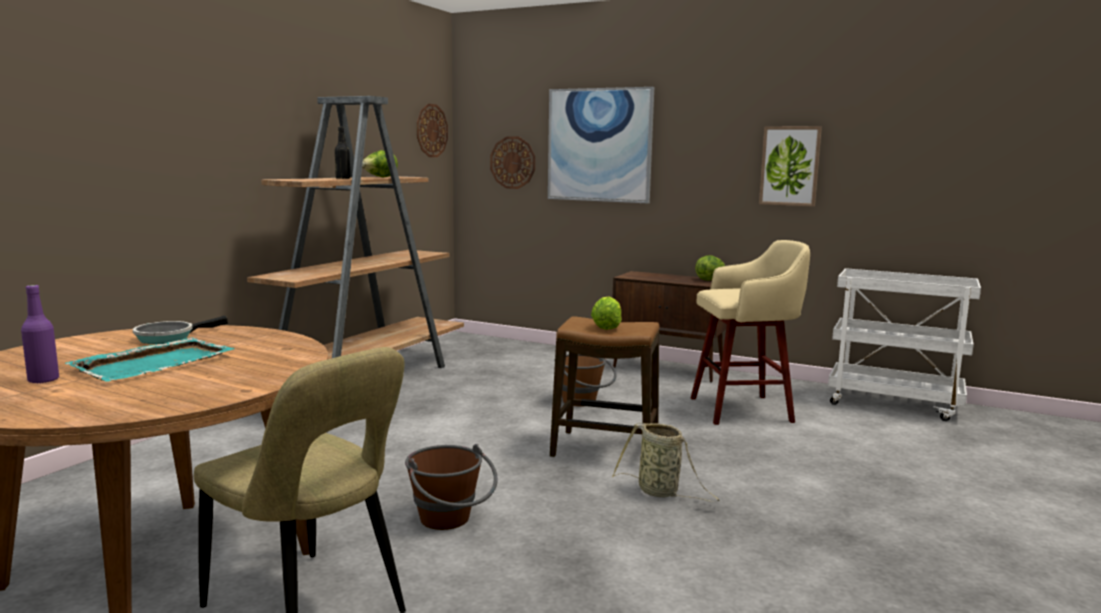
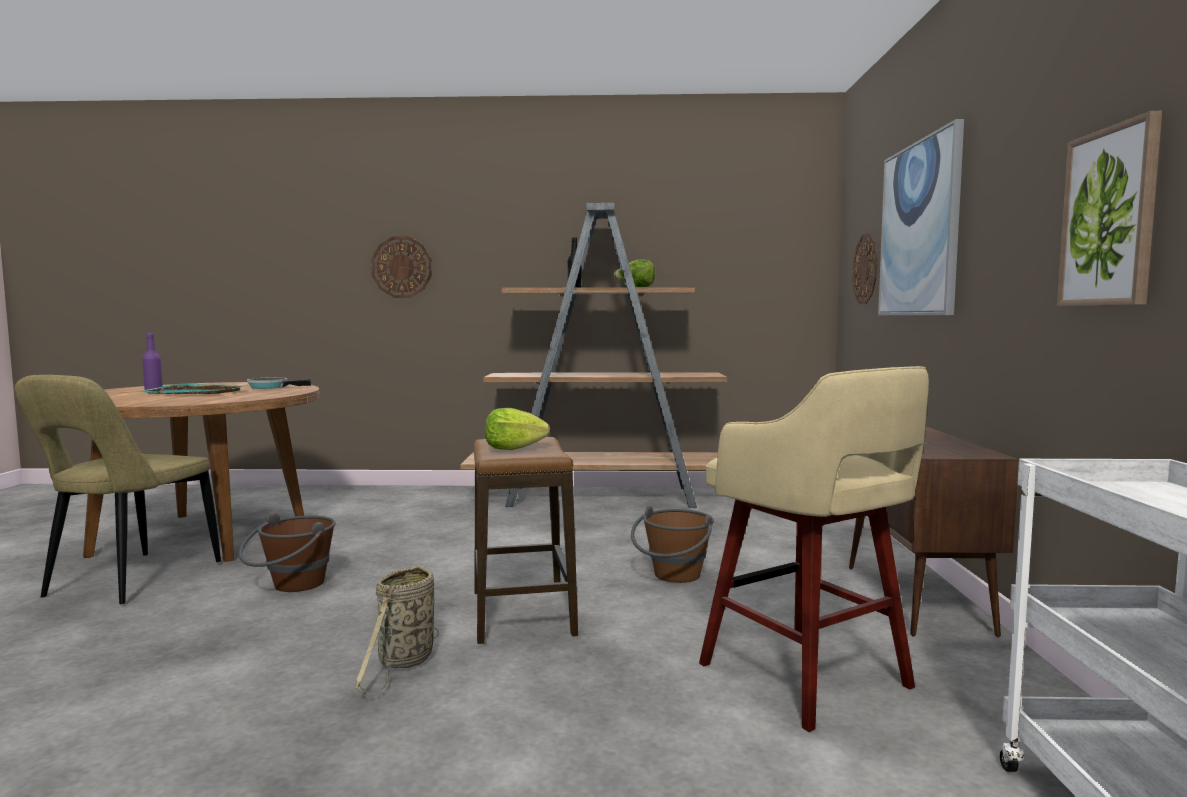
camera: 65 degrees right, 5 degrees down
(431, 130) = (792, 238): wall clock -> wall clock (402, 267)
(710, 279) = (974, 452): lettuce -> none

